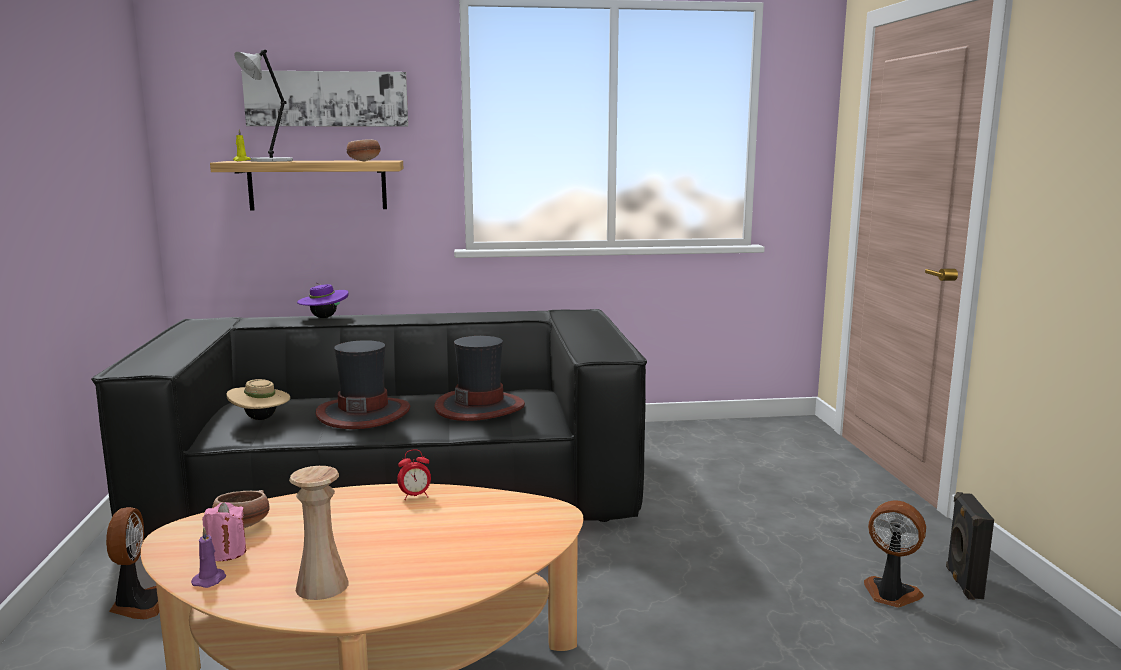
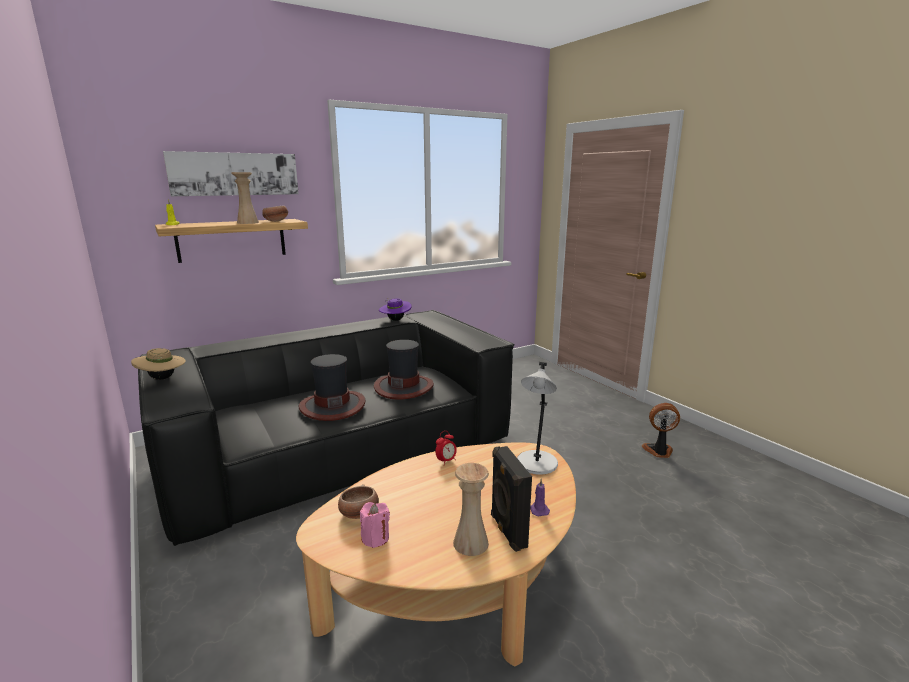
camera: 25 degrees left, 5 degrees up
(138, 604) = (233, 589): fan -> none
(210, 580) = (391, 562): purple candle -> purple candle (538, 510)
(261, 419) = (261, 425): beige hat -> beige hat (162, 378)
(269, 161) = (200, 224): grey table lamp -> grey table lamp (536, 464)
(324, 317) = (258, 339): purple hat -> purple hat (395, 320)
(325, 161) = (247, 223): none -> beige vase
(962, 583) = (680, 437): black speaker -> black speaker (507, 531)

